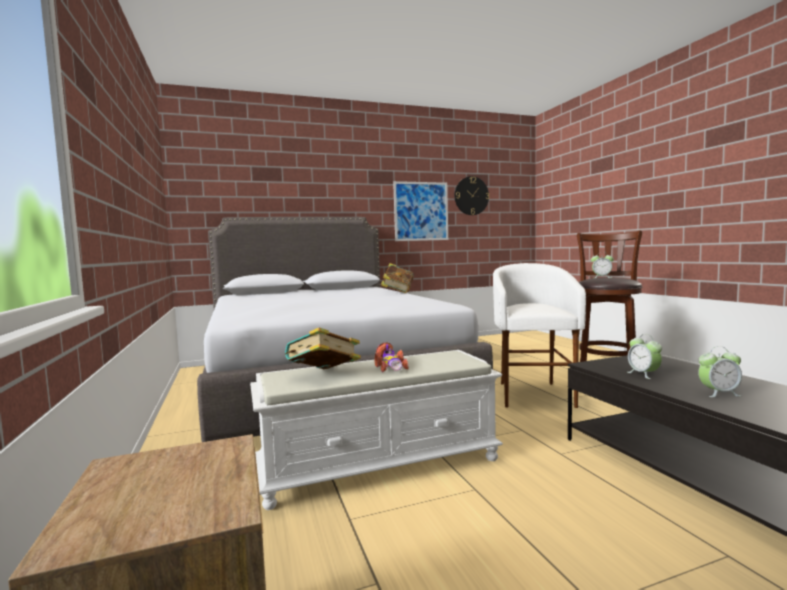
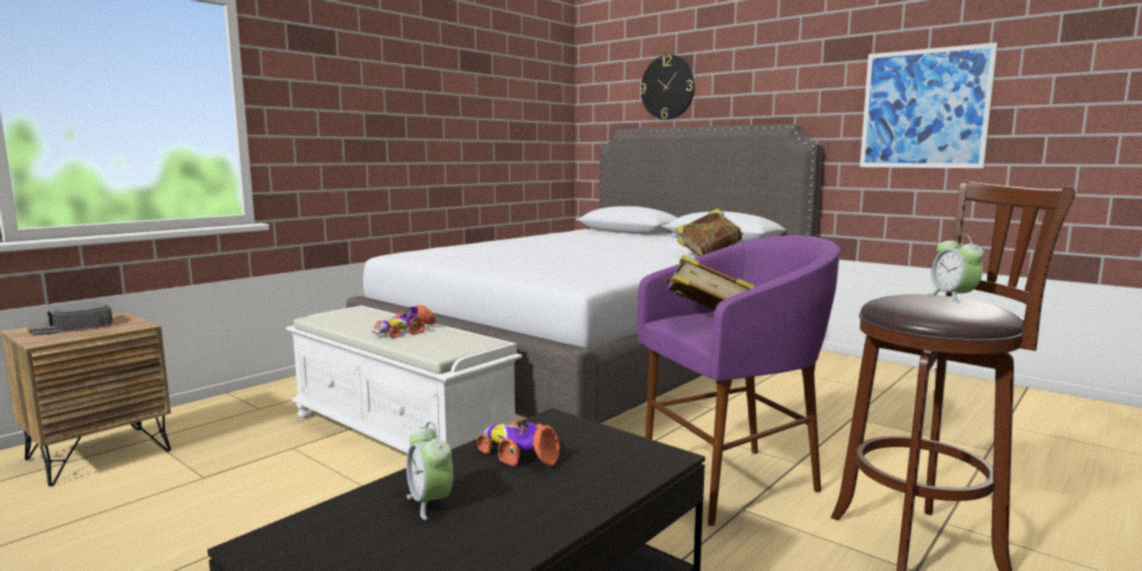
camera: 60 degrees right, 5 degrees up
(137, 495) = (71, 326): none -> grey cap
(323, 375) = (357, 320): book -> book (705, 320)
(471, 196) = (1068, 66): wall clock -> wall clock (668, 87)
(533, 394) = (733, 482): white stool -> purple stool
(643, 374) = (518, 454): alarm clock -> toy car

